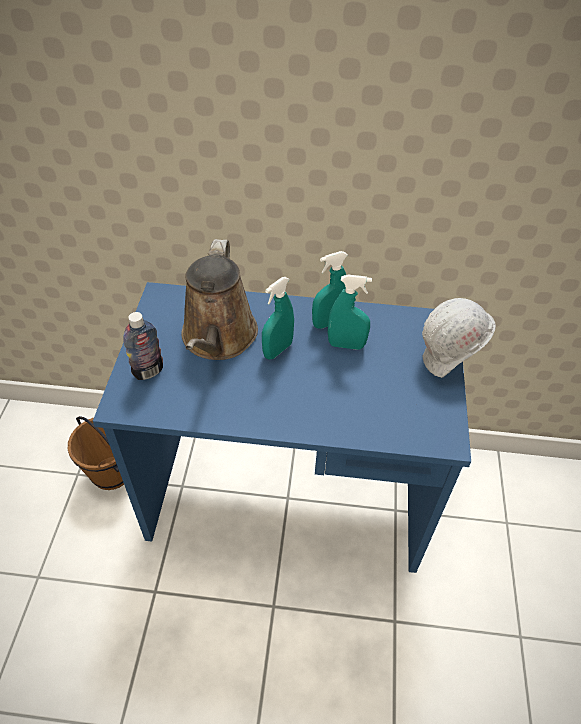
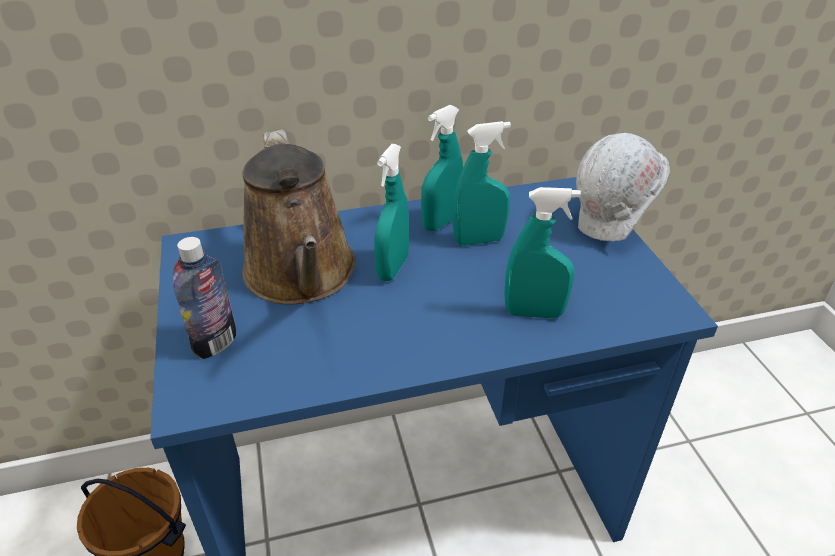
camera: 20 degrees left, 10 degrees down
(351, 412) = (534, 313): none -> turquoise spray bottle

